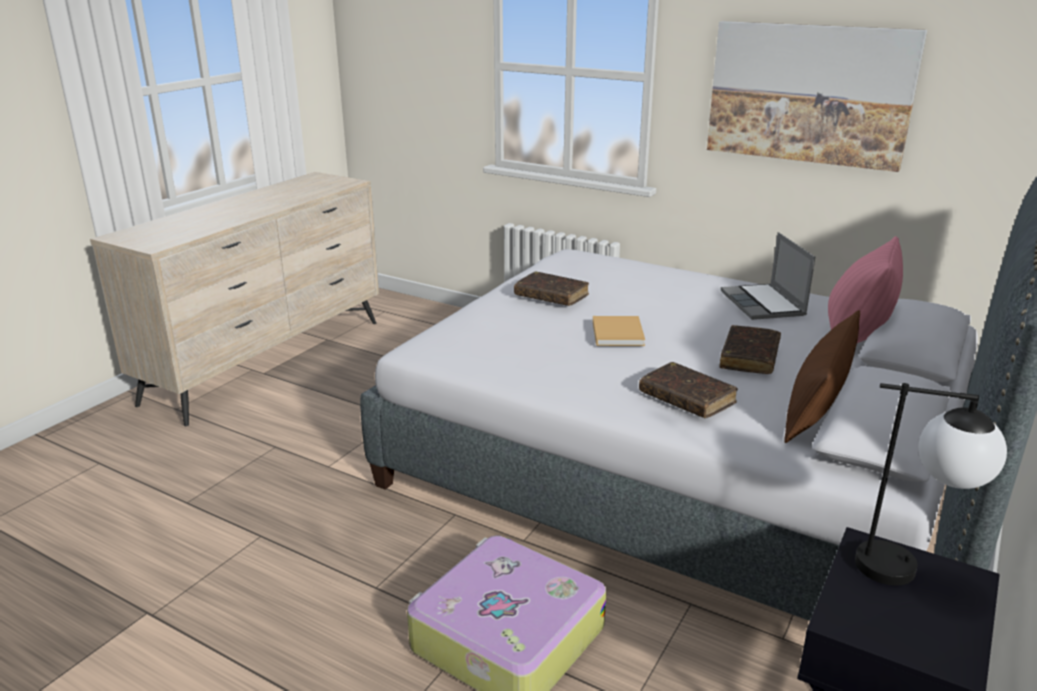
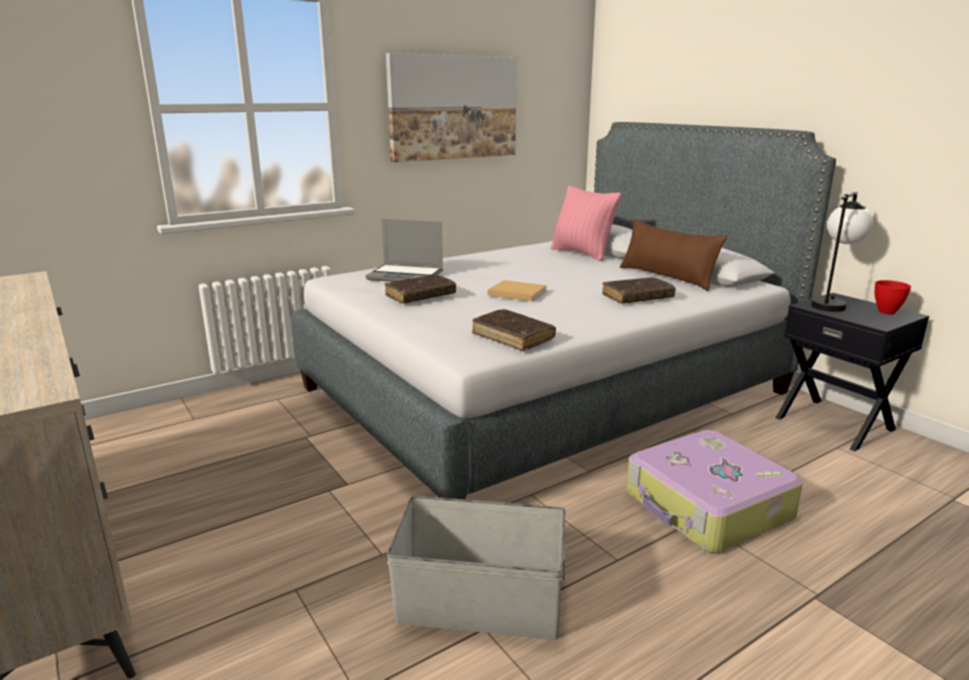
camera: 65 degrees left, 5 degrees down
(288, 526) = (479, 603): none -> grey storage box
(749, 357) = (589, 275): brown book -> brown book (513, 337)
(764, 304) = (511, 257): laptop -> laptop (406, 276)
(936, 635) = (886, 312): none -> red bowl

